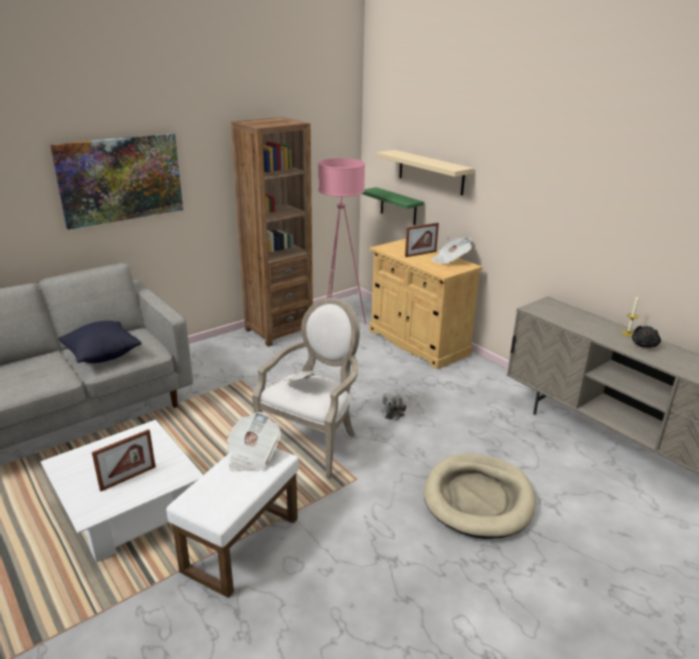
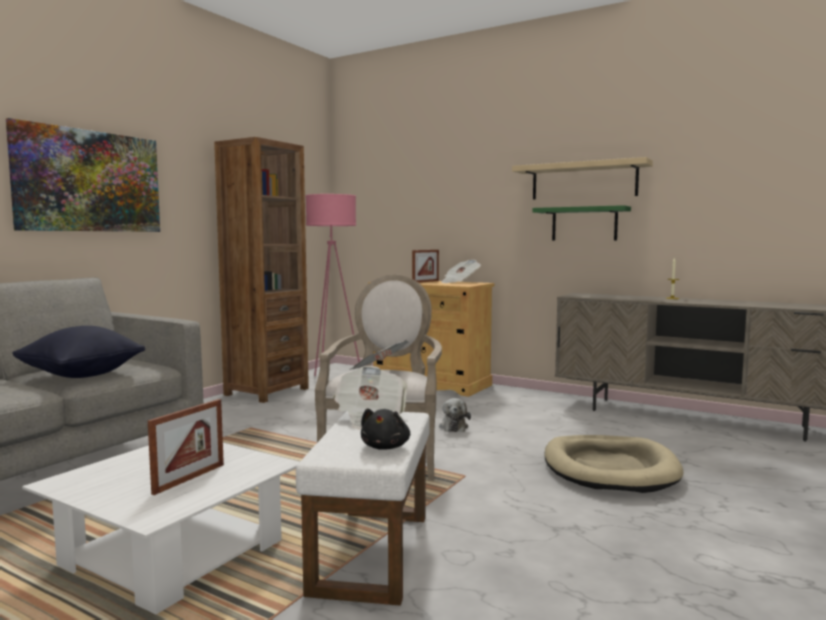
camera: 20 degrees left, 20 degrees down
(398, 206) = (383, 250): green shelf -> green shelf (584, 224)
(431, 172) = (420, 205): beige shelf -> beige shelf (583, 181)
(644, 345) = (695, 300): black plush toy -> black plush toy (386, 447)

